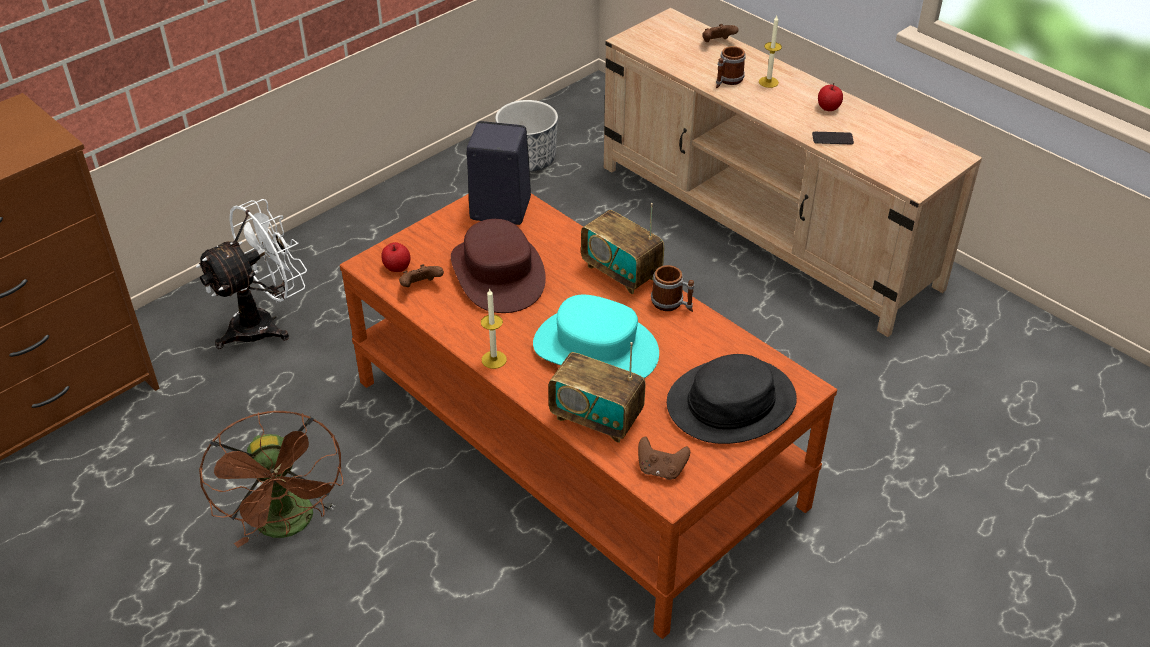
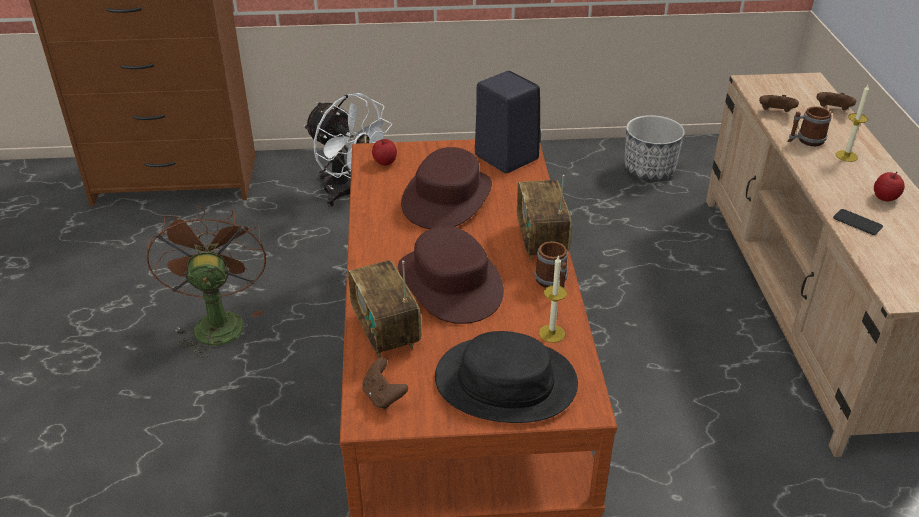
camera: 40 degrees right, 5 degrees down
(264, 324) = (348, 192): white fan -> white fan turned 45 degrees clockwise
(289, 525) = (217, 322): brown fan -> brown fan turned 150 degrees clockwise
(420, 286) = (384, 181): brown game controller -> brown game controller (775, 113)
(494, 359) = (368, 251): candle -> candle (552, 333)
(596, 349) = (450, 283): turquoise hat -> brown hat

